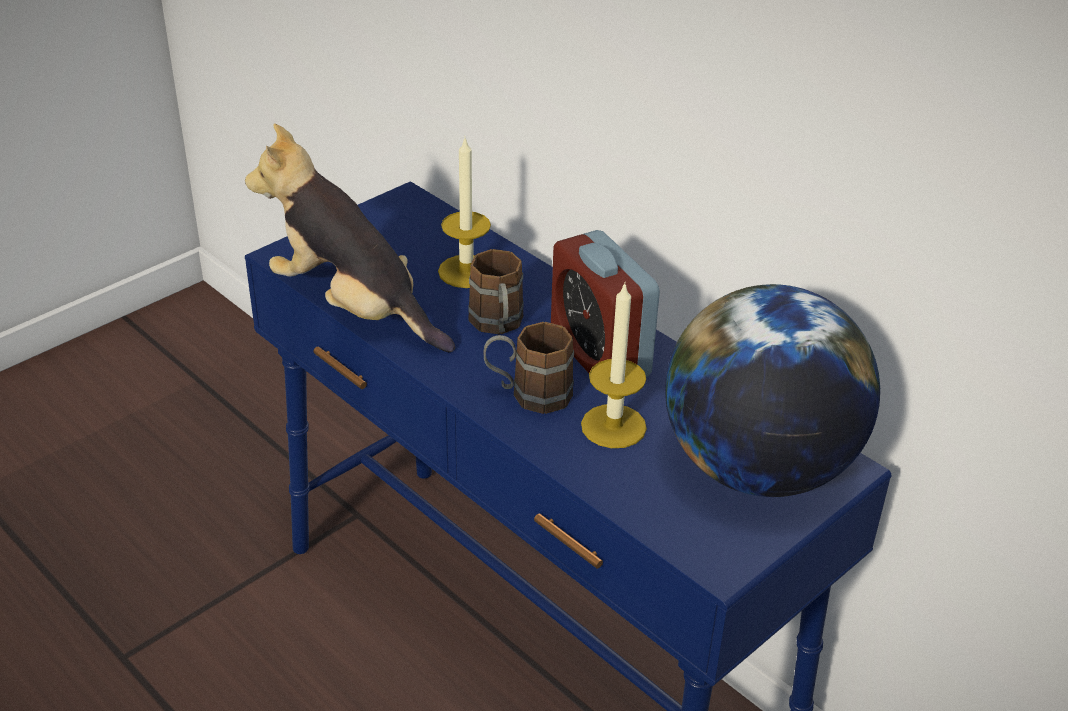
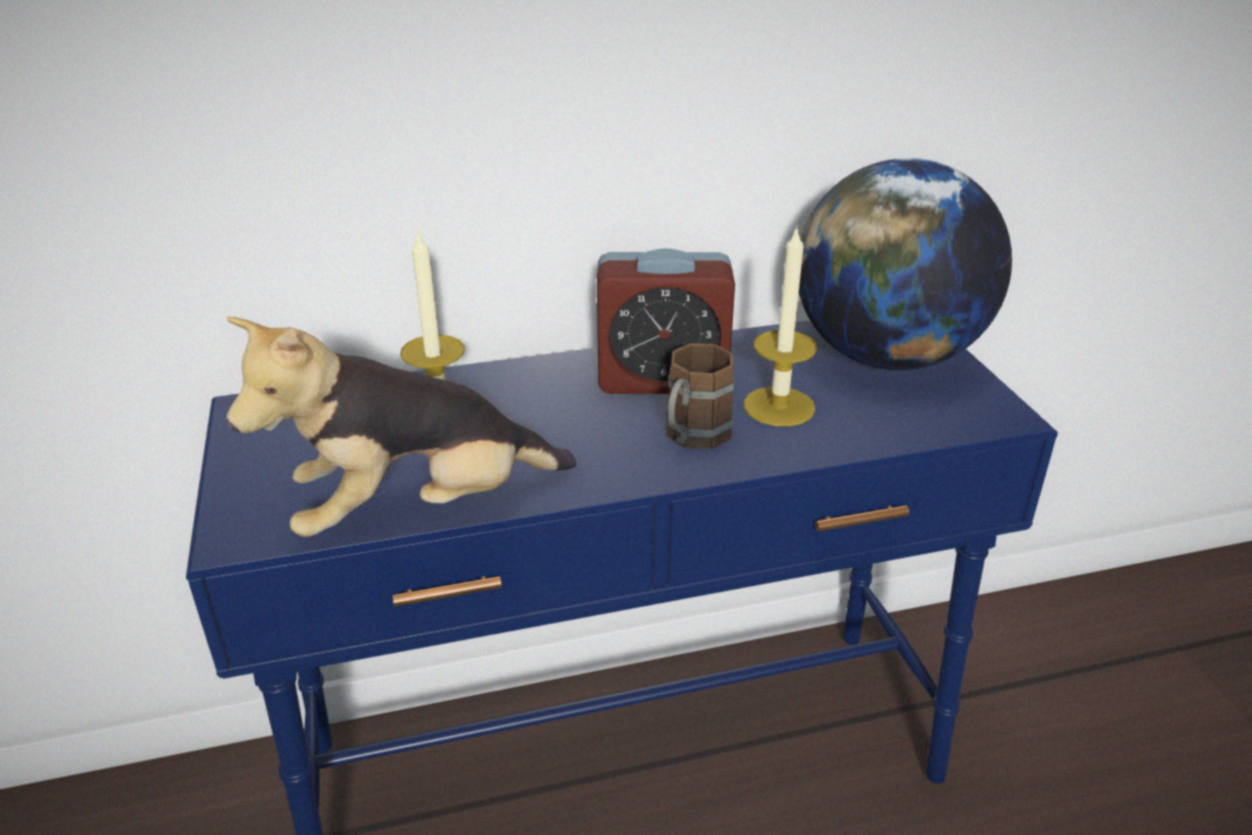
camera: 60 degrees left, 5 degrees down
(498, 326) = (559, 421): brown mug -> none

